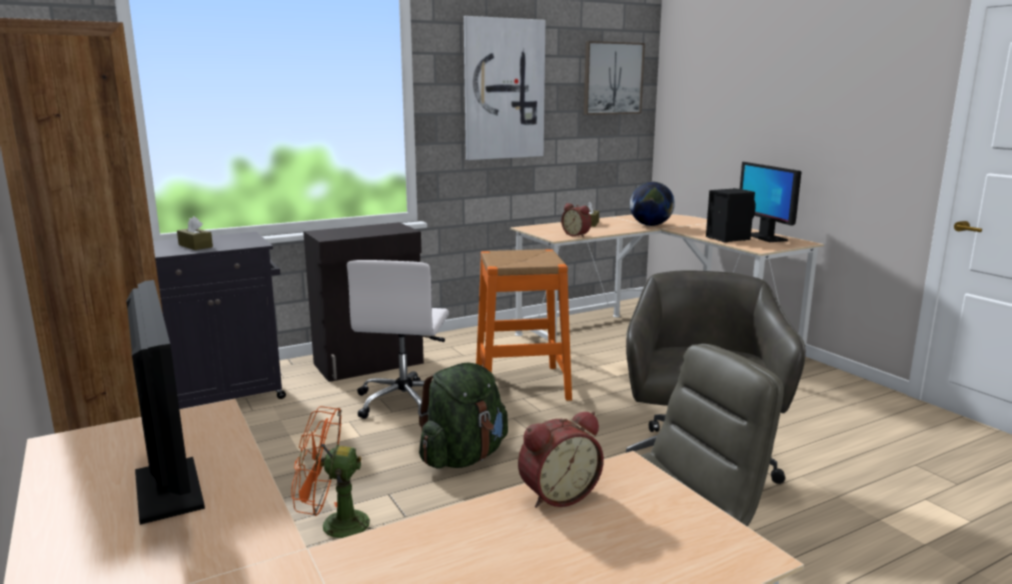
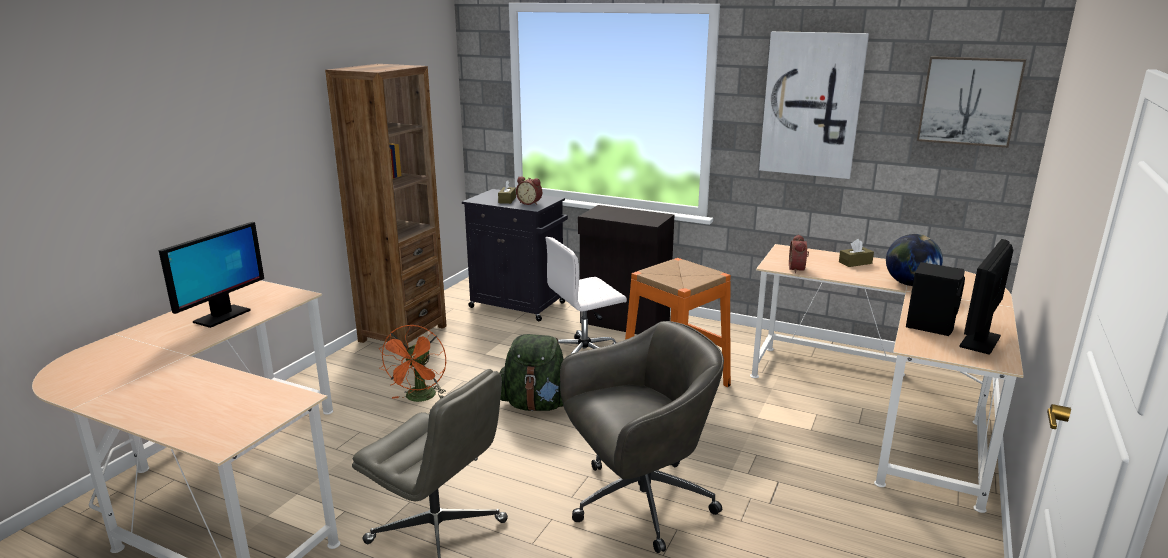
camera: 55 degrees right, 5 degrees up
(334, 526) = (419, 398): orange fan -> orange fan turned 135 degrees counterclockwise
(557, 494) = (260, 389): alarm clock -> alarm clock (530, 203)

